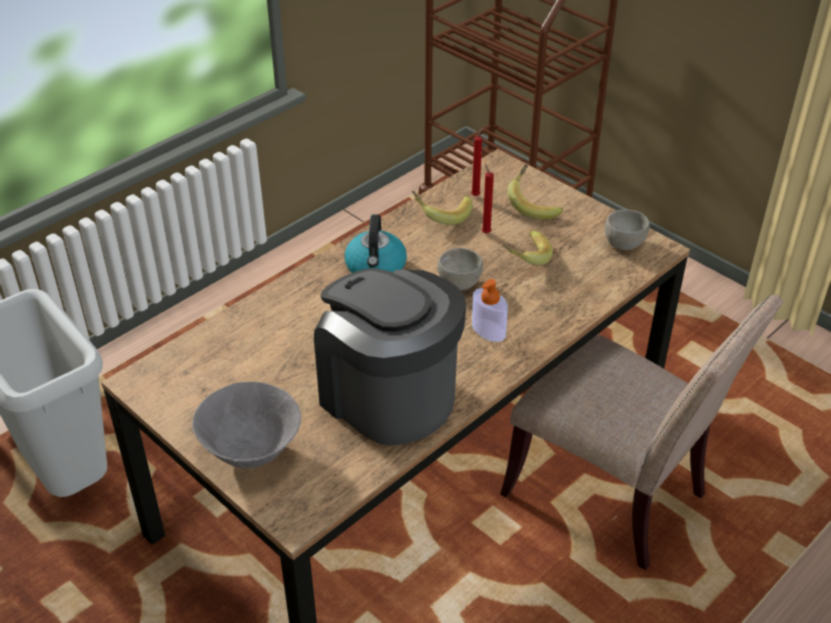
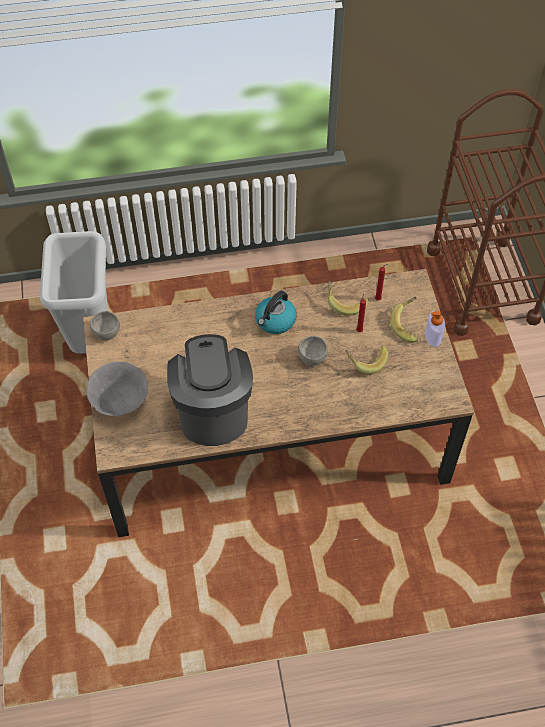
camera: 35 degrees right, 15 degrees up
(488, 330) = (300, 399): soap dispenser -> soap dispenser (433, 336)
(613, 496) = (367, 526): beige chair -> none
(623, 243) = (436, 384): grey bowl -> grey bowl (107, 332)

